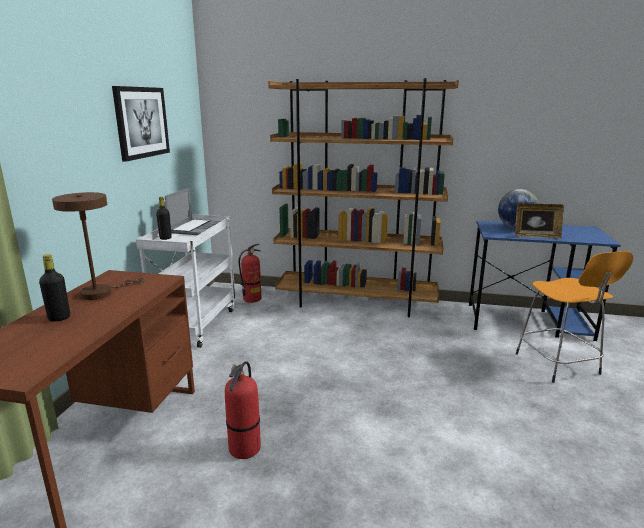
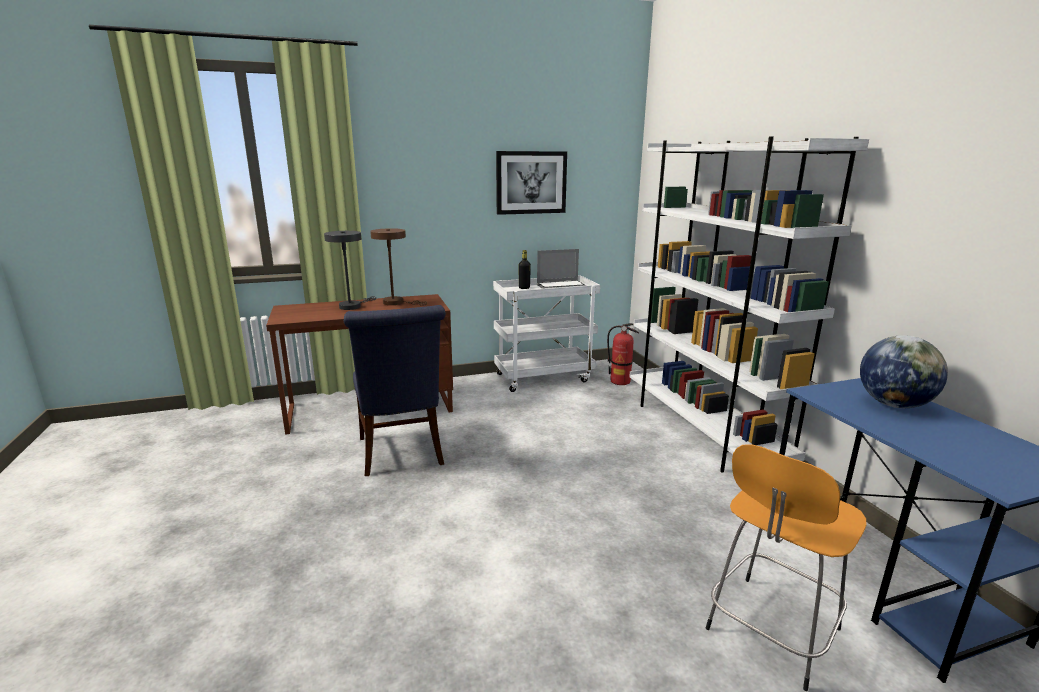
camera: 60 degrees right, 0 degrees up
(59, 318) = (352, 306): black bottle -> grey table lamp
(245, 449) = (402, 454): fire extinguisher -> blue chair
(357, 303) = (701, 431): brown bookcase -> white bookcase
(536, 236) = (874, 422): picture frame -> none

